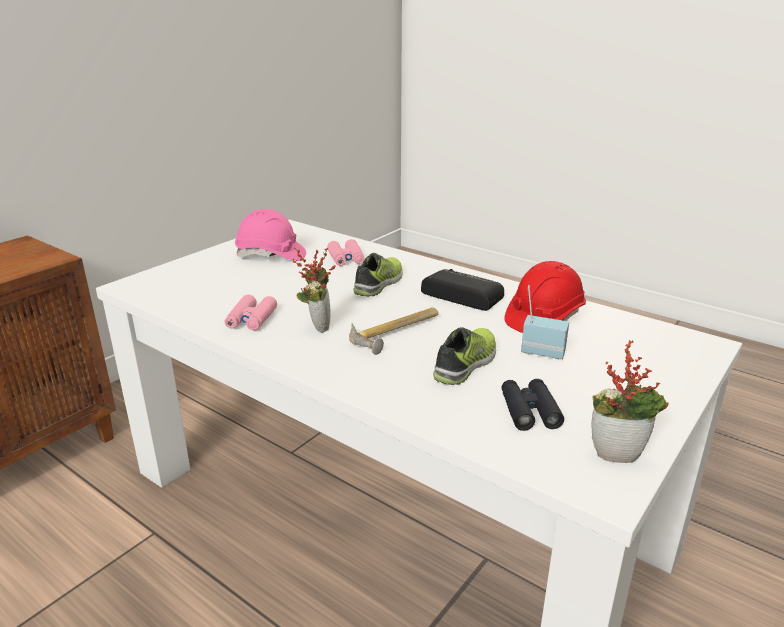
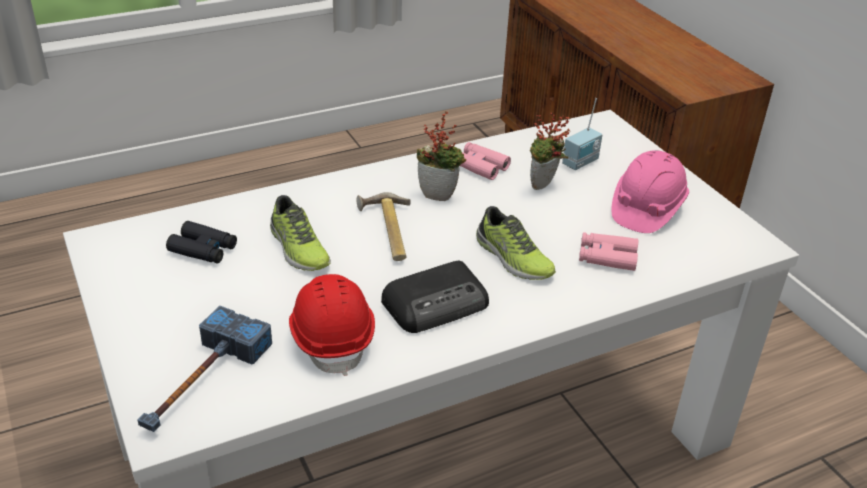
camera: 115 degrees right, 10 degrees up
(543, 352) = (271, 301): radio -> radio (581, 163)
(618, 453) = (115, 264): potted plant -> potted plant (544, 186)
(653, 348) = (201, 382): none -> hammer

